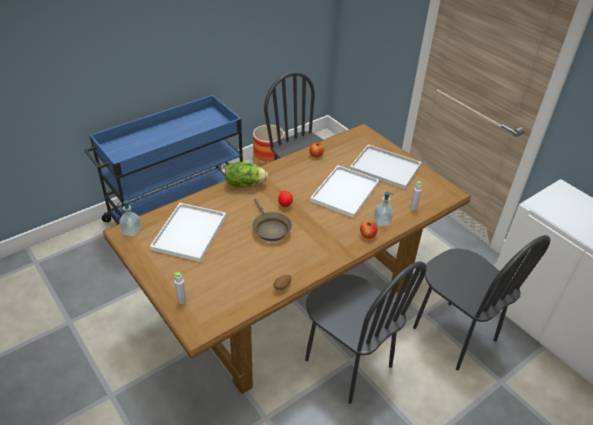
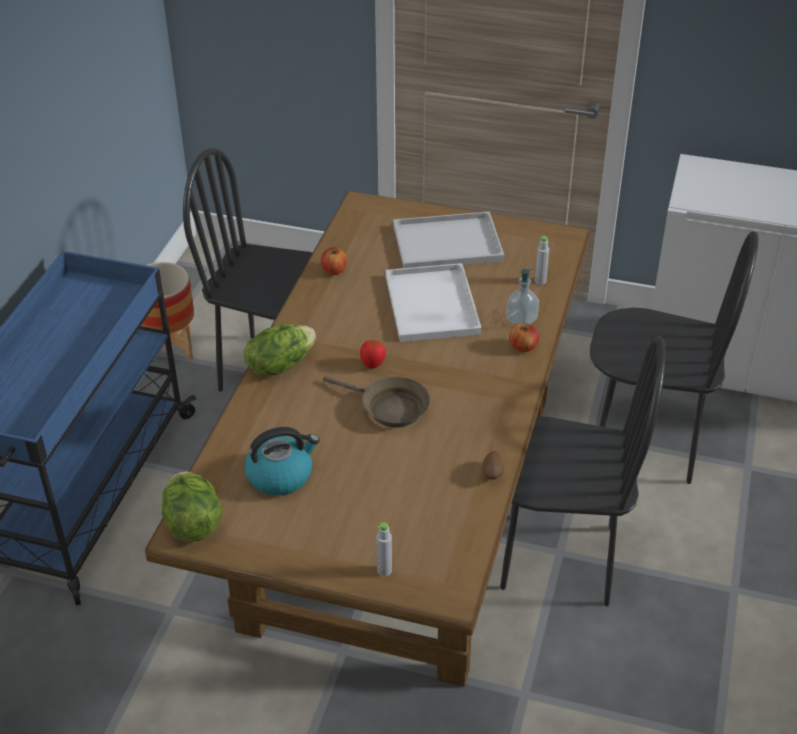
camera: 35 degrees left, 0 degrees up
(131, 231) = (193, 524): soap dispenser -> lettuce
(189, 231) = (281, 475): white tray -> kettle

